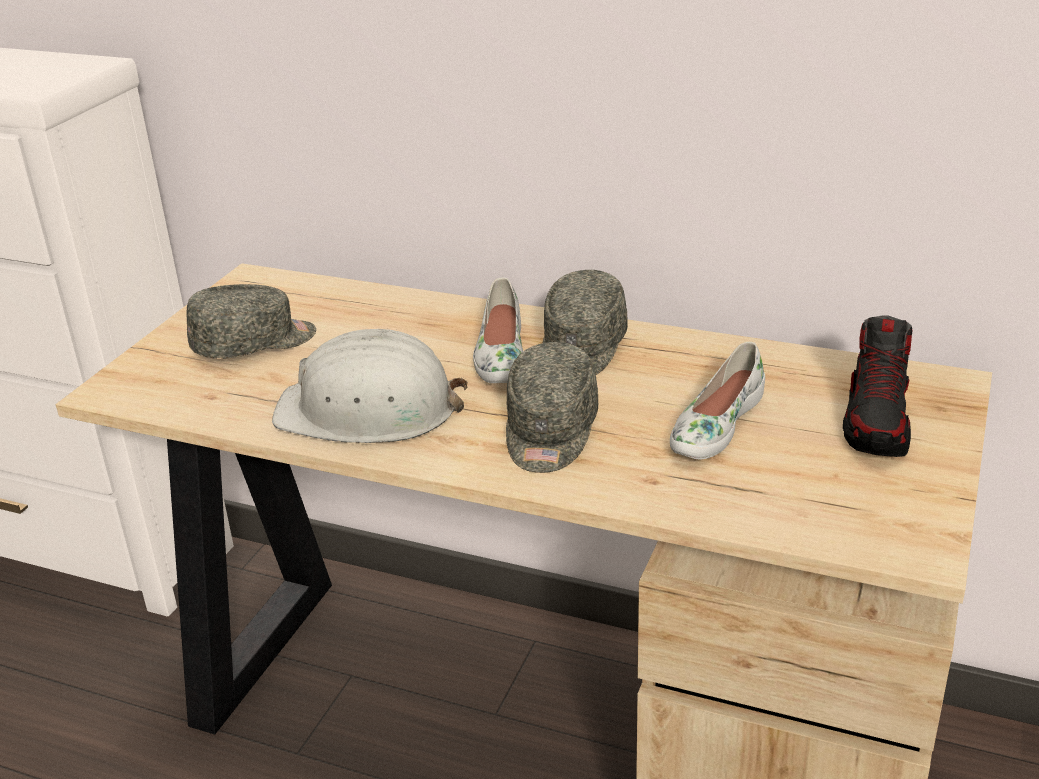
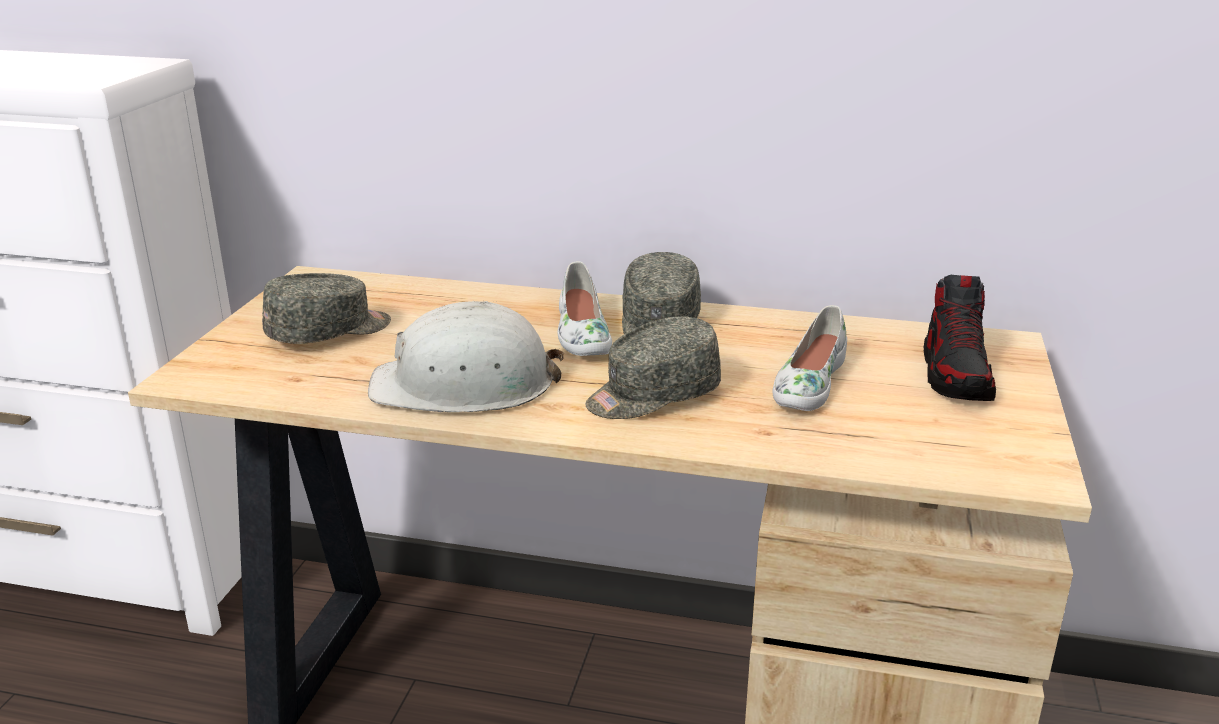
camera: 10 degrees left, 5 degrees down
(550, 432) = (652, 395): grey cap -> grey cap turned 60 degrees clockwise

